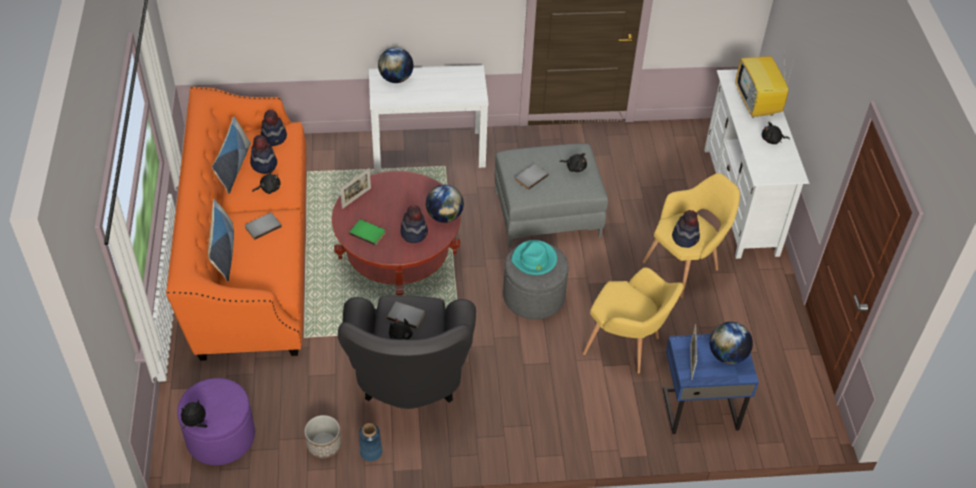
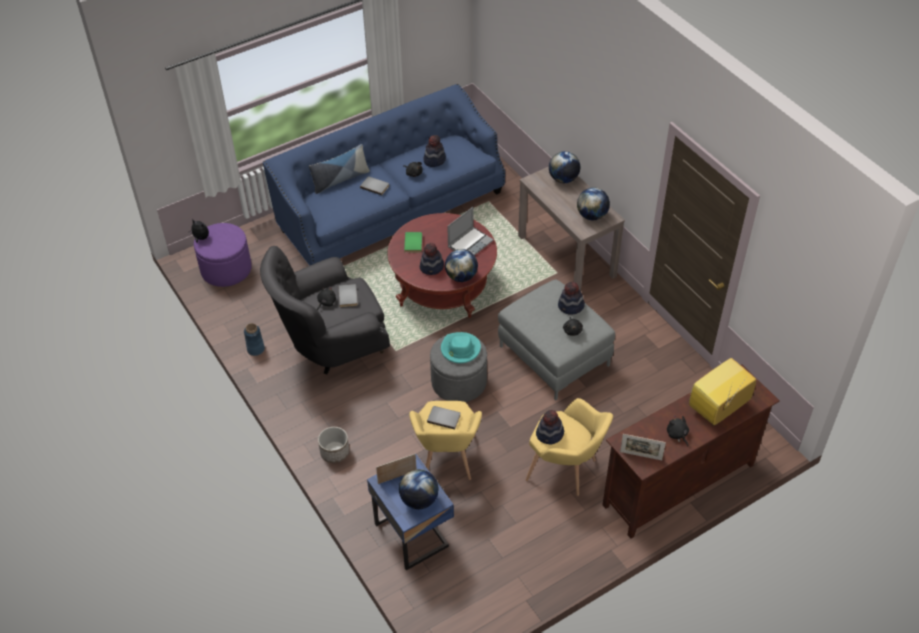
camera: 65 degrees right, 0 degrees up
(233, 167) = (421, 148): pillow -> none
(251, 252) = (390, 209): orange sofa -> blue sofa
(274, 137) = (465, 153): hat -> hat (571, 306)
(324, 445) = (248, 322): planter -> planter (334, 452)
(356, 198) = (443, 222): picture frame -> picture frame (641, 456)
(403, 191) = (470, 243): none -> laptop
(429, 150) = (567, 256): white console table -> brown console table
(461, 82) = (592, 215): none -> globe
(530, 177) = (538, 307): grey book -> grey book (444, 417)
(741, 201) = (678, 486): white tv stand -> brown tv stand

